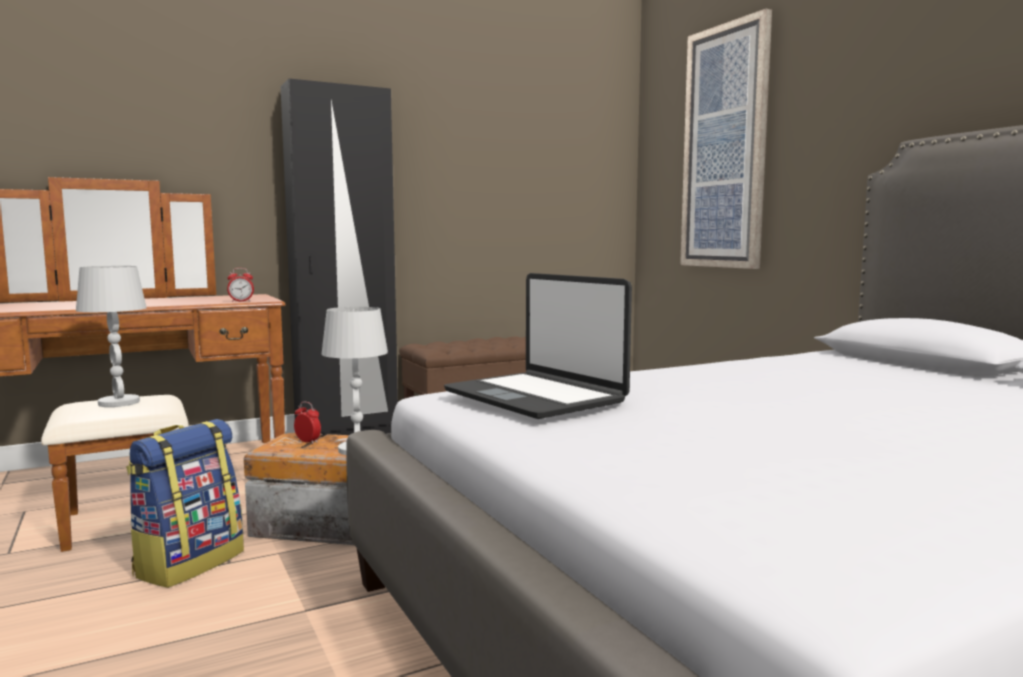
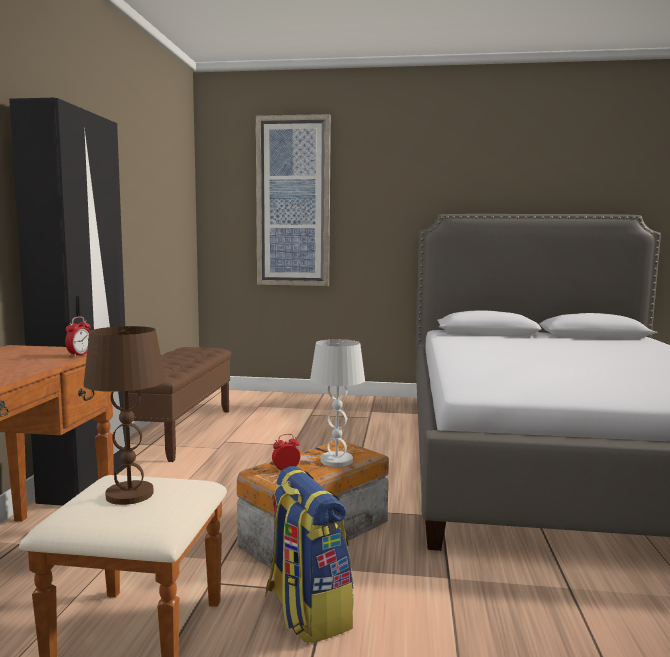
camera: 55 degrees left, 0 degrees up
(119, 403) = (130, 494): white table lamp -> brown table lamp
(535, 397) = (515, 379): laptop -> none

